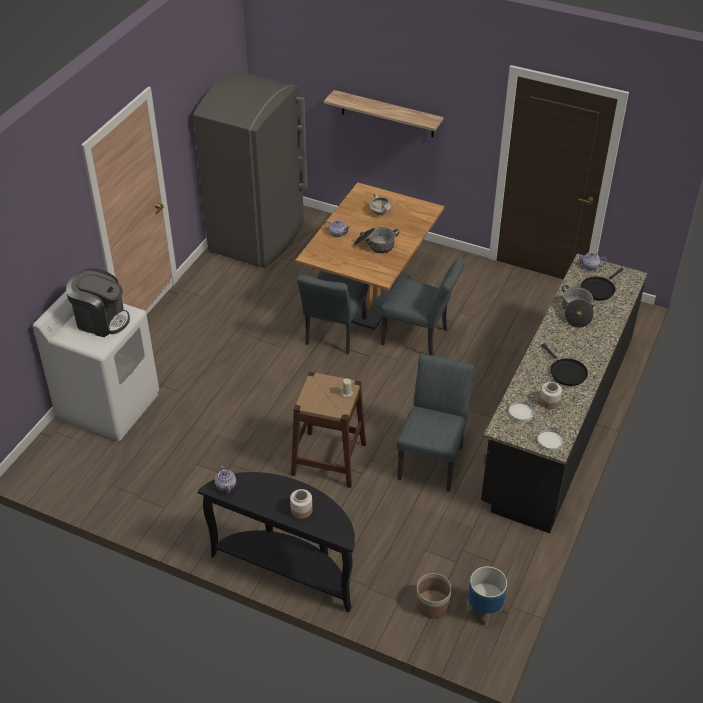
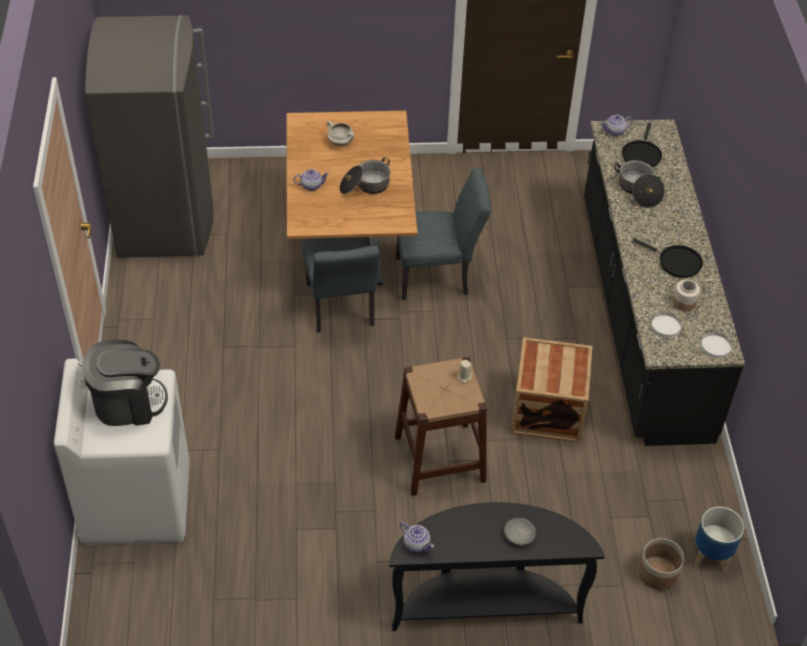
camera: 30 degrees left, 5 degrees up
(301, 510) = (519, 535): jar -> grey bowl
(387, 114) = (302, 18): shelf -> none
(432, 458) = (547, 411): grey chair -> crate

